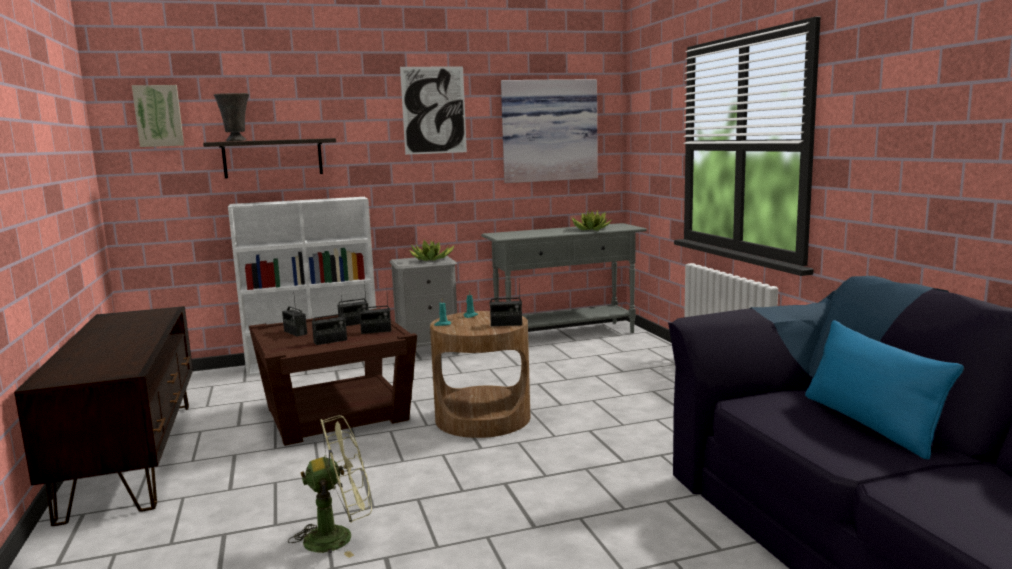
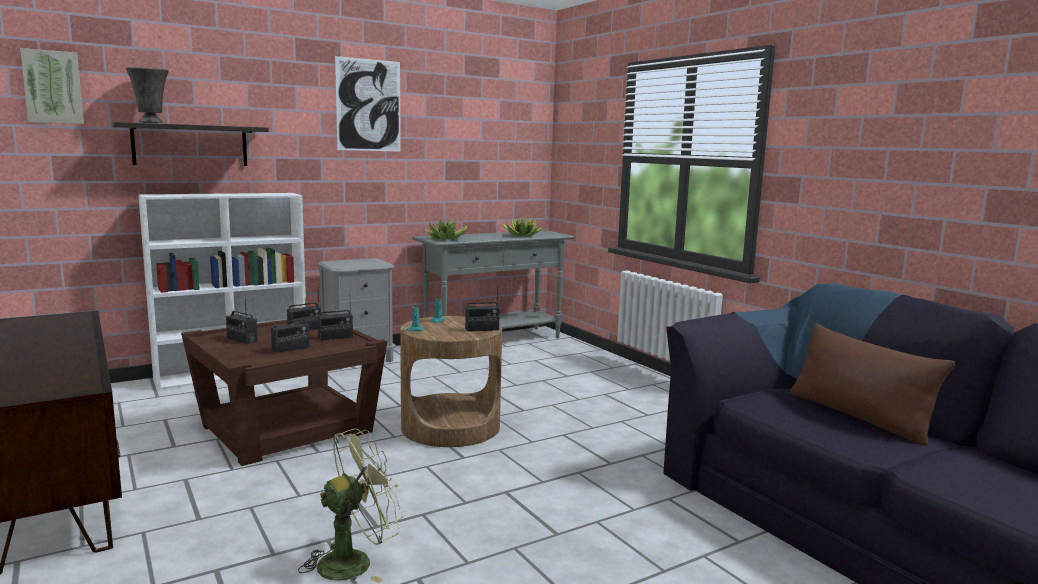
camera: 15 degrees left, 0 degrees up
(432, 260) = (366, 262): potted plant -> potted plant (447, 239)
(548, 131) = (481, 135): picture -> none
(869, 424) = (858, 417): blue pillow -> brown pillow

